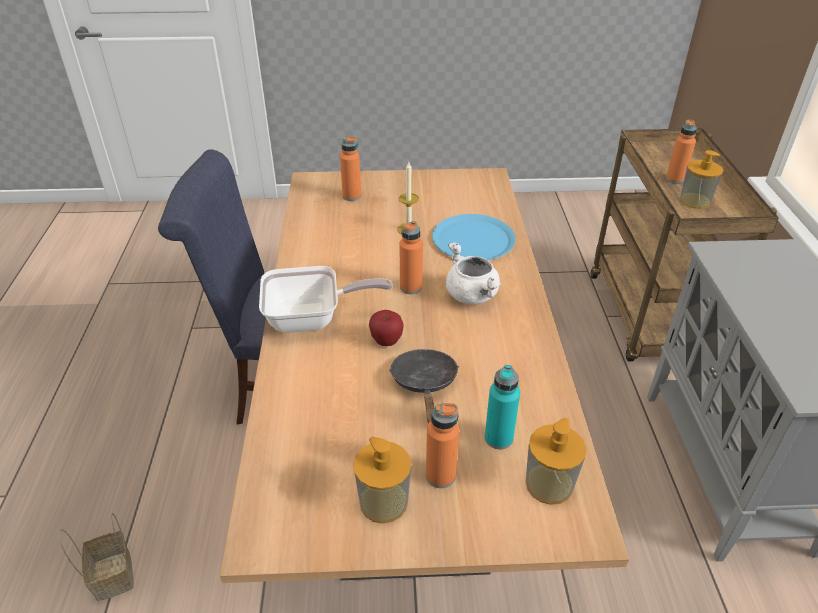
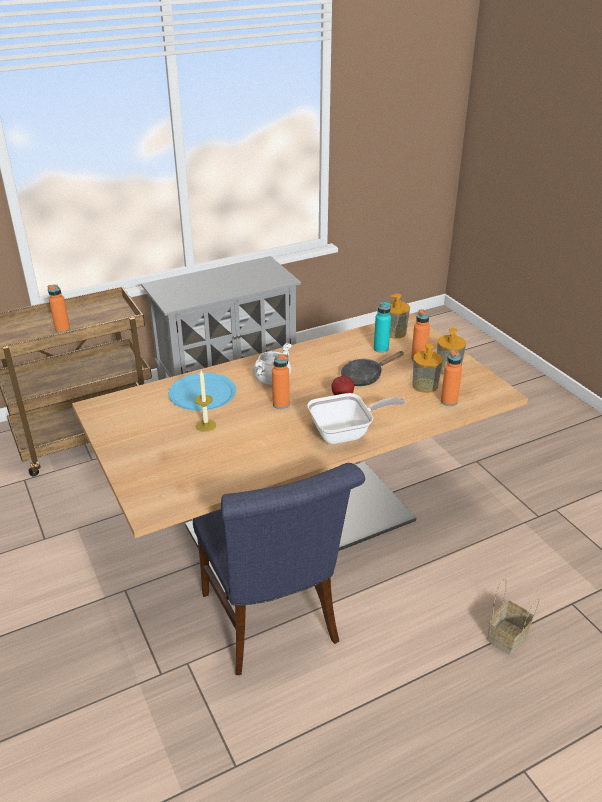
camera: 115 degrees left, 5 degrees down
(312, 319) = (346, 433): frying pan -> frying pan turned 105 degrees clockwise
(352, 196) = (167, 472): orange bottle -> orange bottle (449, 401)
(695, 201) = (95, 320): soap dispenser -> soap dispenser (425, 385)

